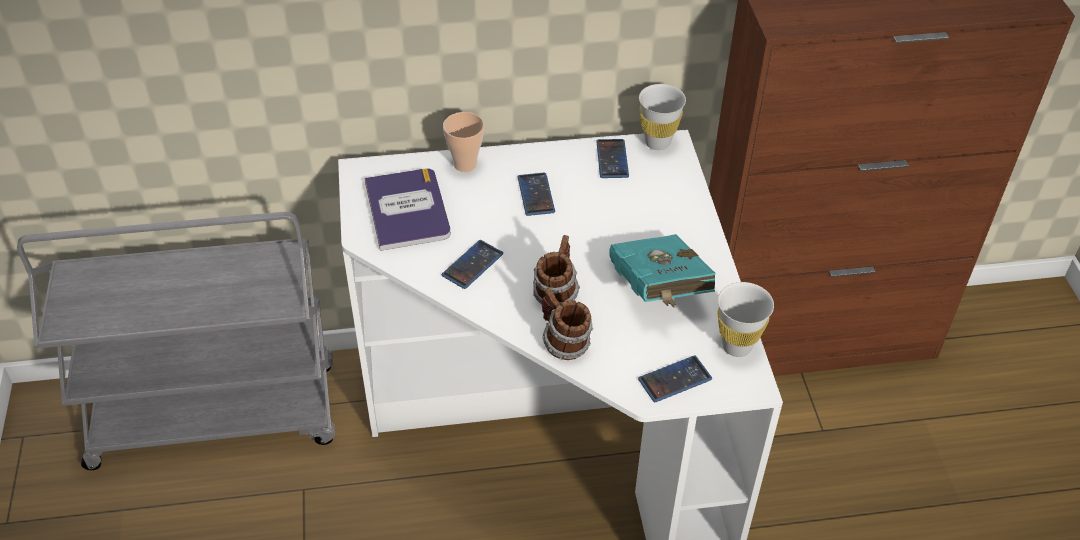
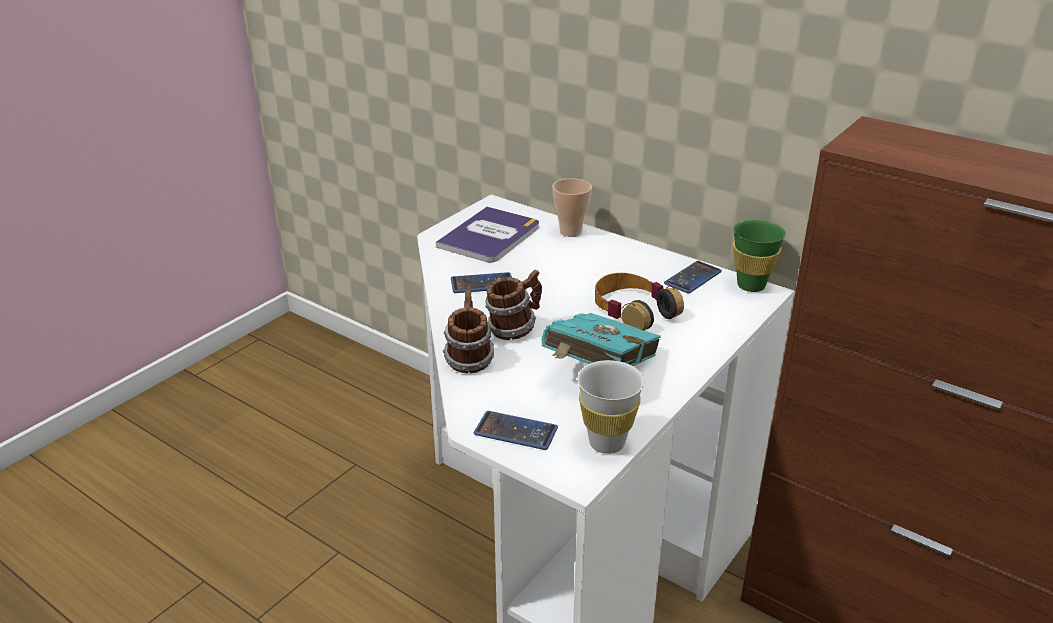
camera: 45 degrees right, 15 degrees down
(217, 415) = (364, 390): grey cart -> none
(536, 195) = (595, 270): phone -> none
(612, 219) = (633, 311): none -> headphones
(657, 142) = (751, 285): white cup -> green cup

